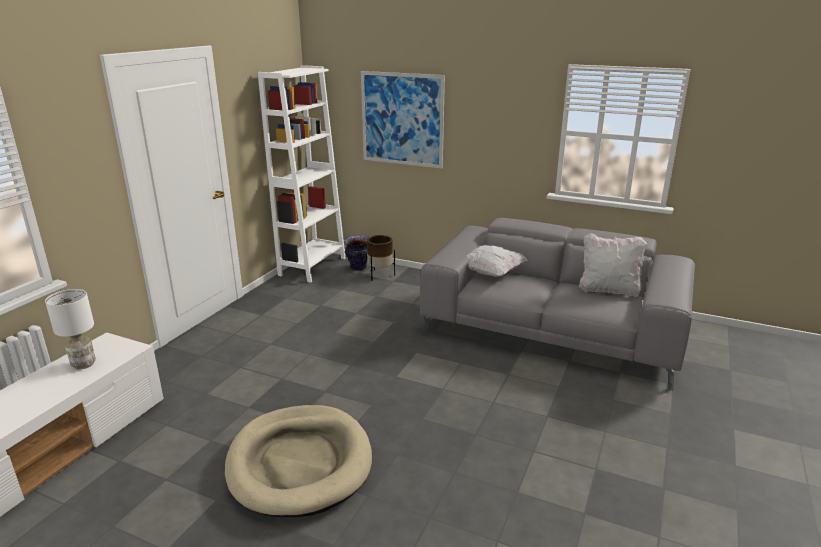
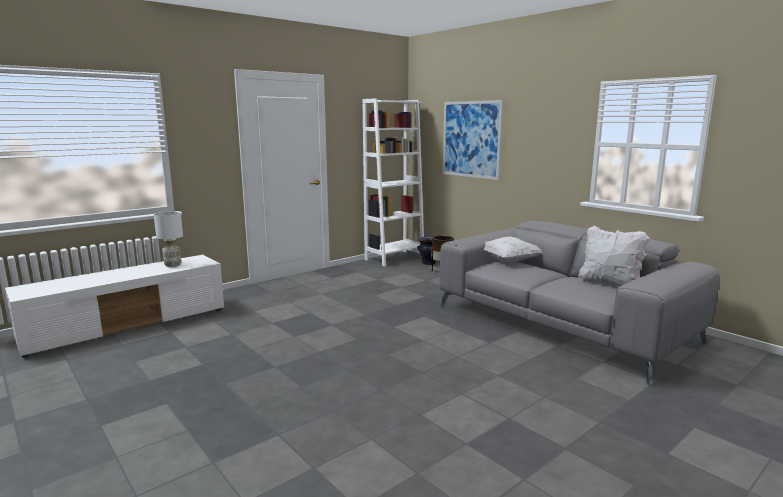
camera: 25 degrees right, 10 degrees down
(300, 463) = (274, 358): beige dog bed -> none

